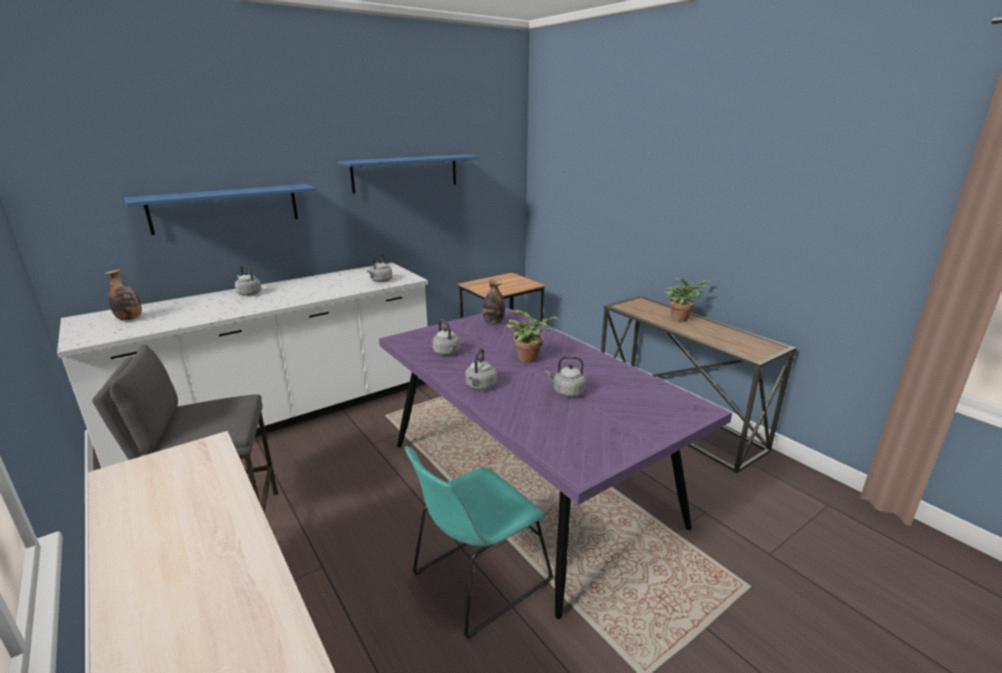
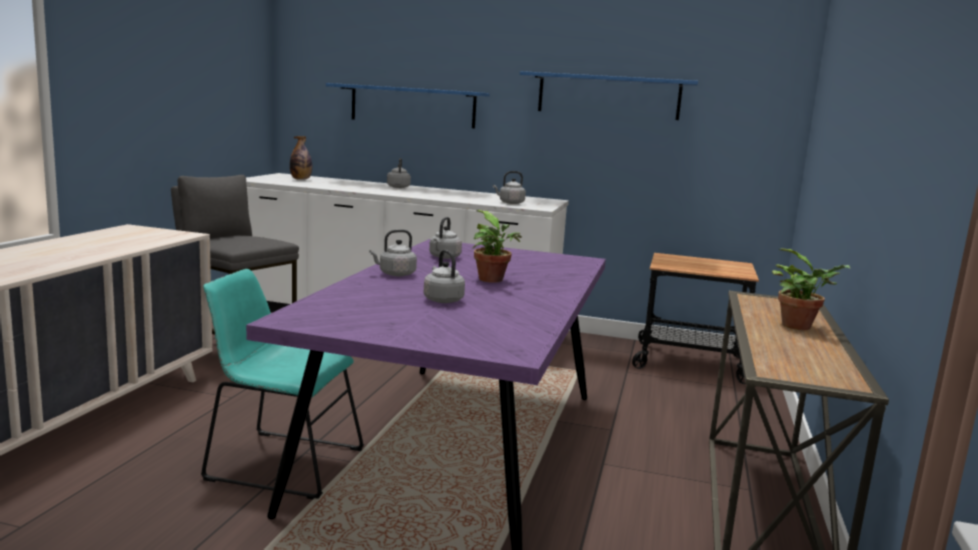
camera: 50 degrees right, 10 degrees down
(493, 322) = (550, 260): bottle -> none

